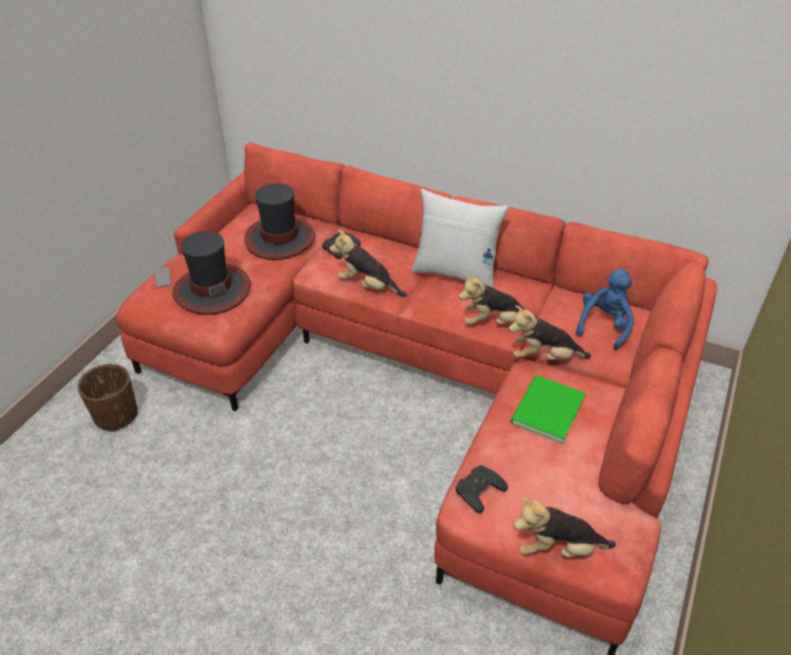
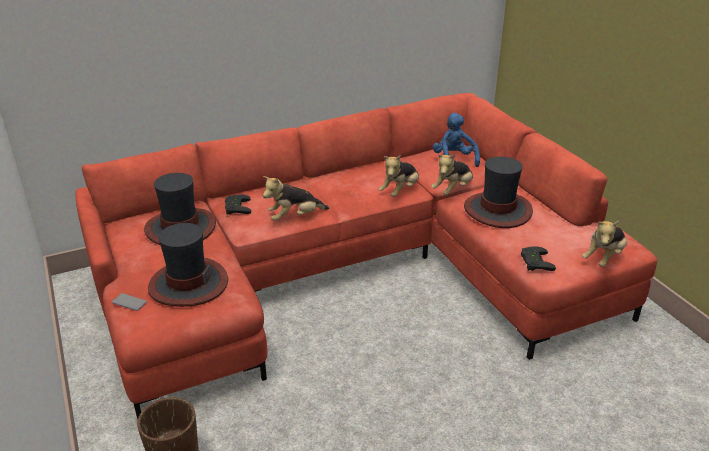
camera: 50 degrees left, 10 degrees down
(455, 274) = (337, 181): grey pillow -> none
(545, 410) = (498, 210): green book -> hat

